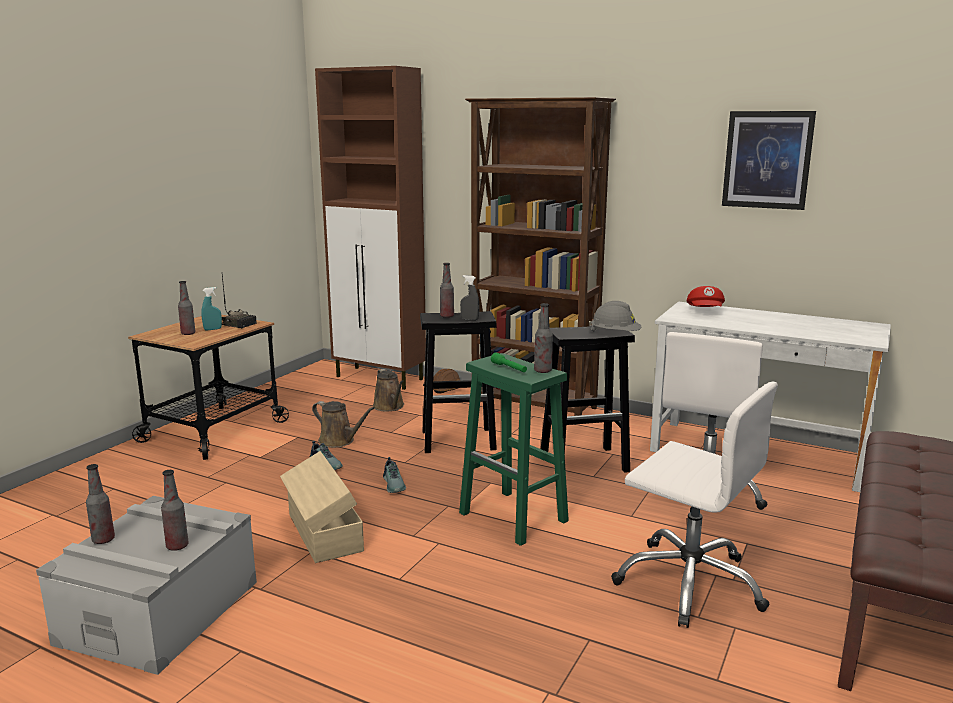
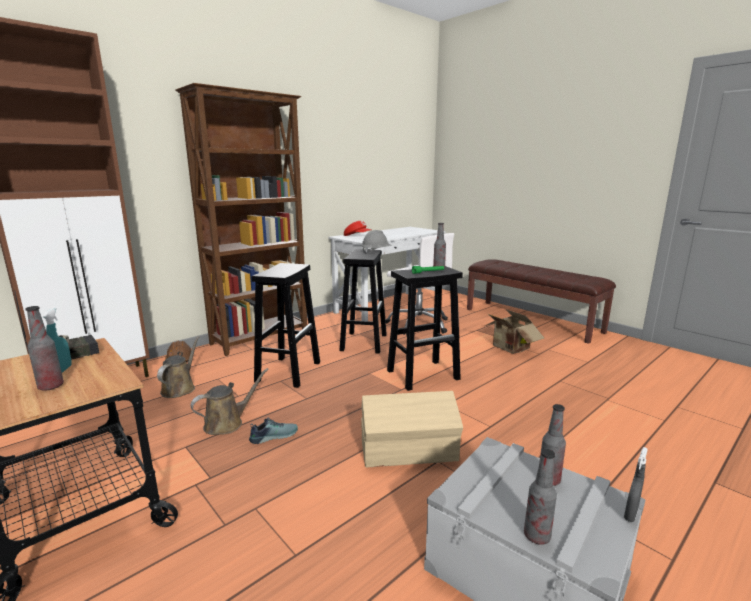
camera: 70 degrees left, 0 degrees up
(390, 407) = (180, 388): brown watering can -> brown watering can turned 75 degrees counterclockwise
(394, 484) = (344, 408): shoe -> none
(447, 316) = (276, 271): bottle -> none
(469, 319) = (295, 268): grey spray bottle -> grey spray bottle (630, 514)
(514, 517) = (423, 374): green stool -> black stool
(690, 583) = (509, 348): white office chair -> cardboard box
(767, 160) = (358, 146): picture -> none

